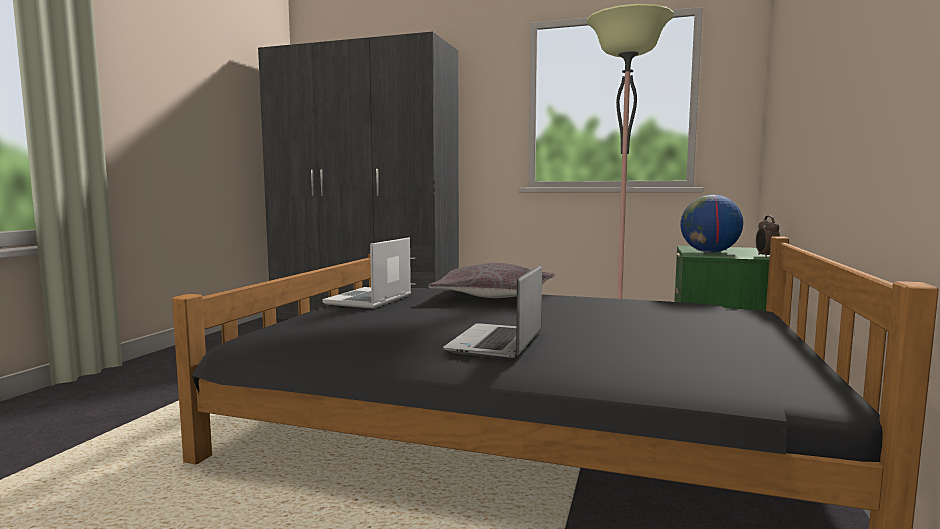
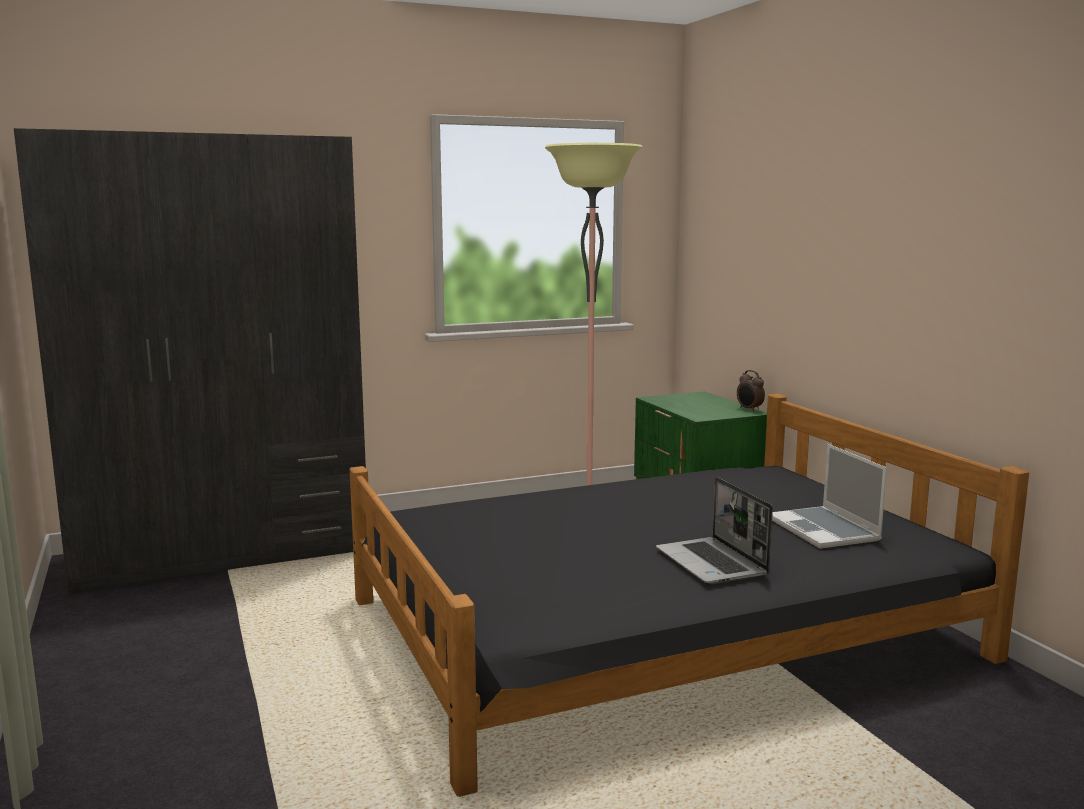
camera: 40 degrees left, 5 degrees up
(369, 300) = (454, 540): laptop -> laptop (825, 530)
(495, 296) = (557, 501): grey pillow -> none
(709, 252) = (695, 409): globe -> none

